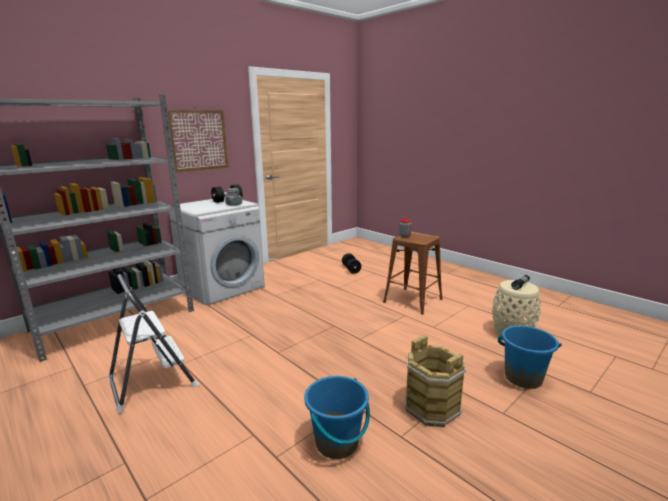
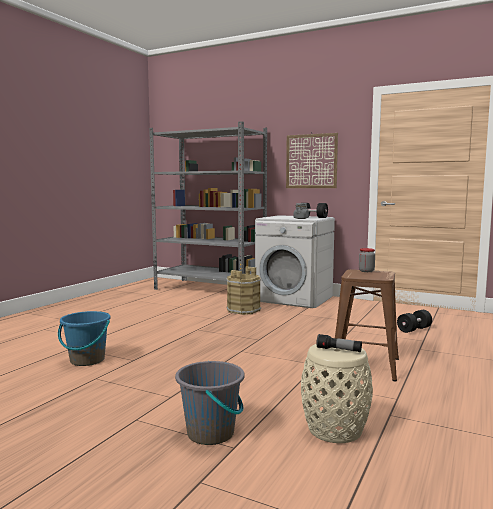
camera: 70 degrees right, 10 degrees down
(149, 383) = (142, 310): white step ladder -> none
(432, 407) = (137, 387): brown bucket -> brown bucket (244, 310)
(523, 378) = (211, 433): blue bucket -> grey bucket

